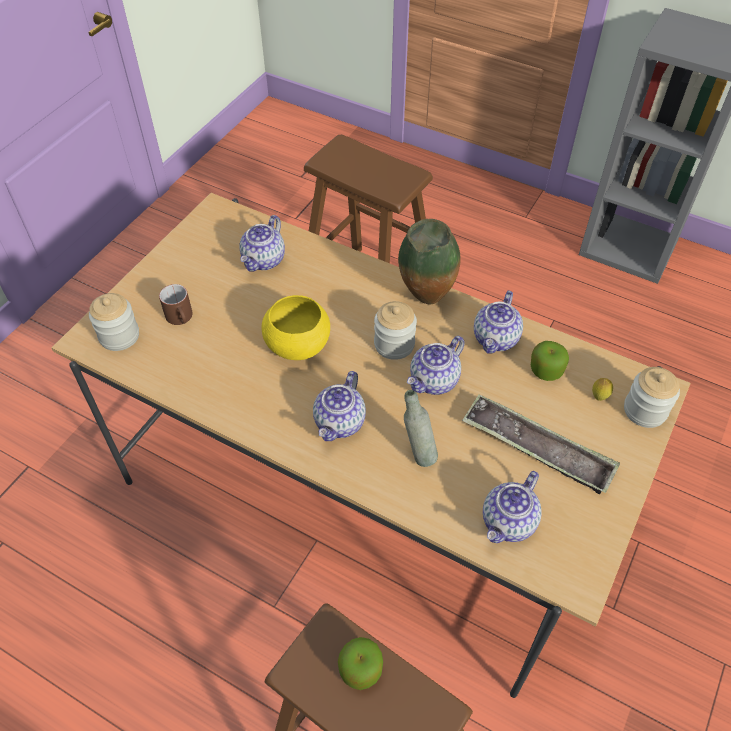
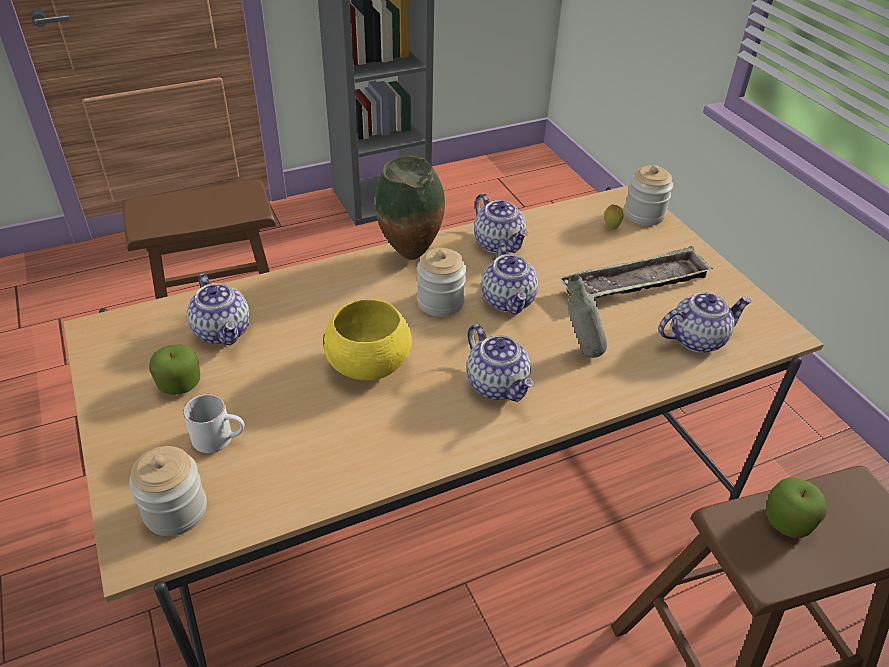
camera: 55 degrees left, 10 degrees down
(182, 318) = (220, 438): brown mug -> white mug
(509, 523) = (697, 338): teapot -> teapot turned 90 degrees counterclockwise
(546, 370) = (559, 237): apple -> apple (179, 383)

